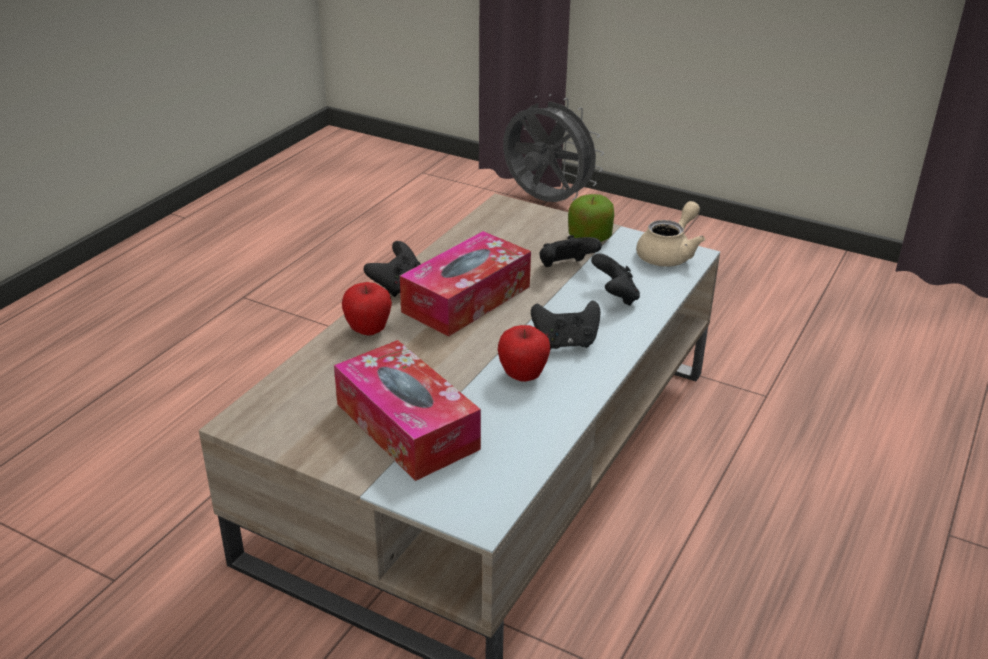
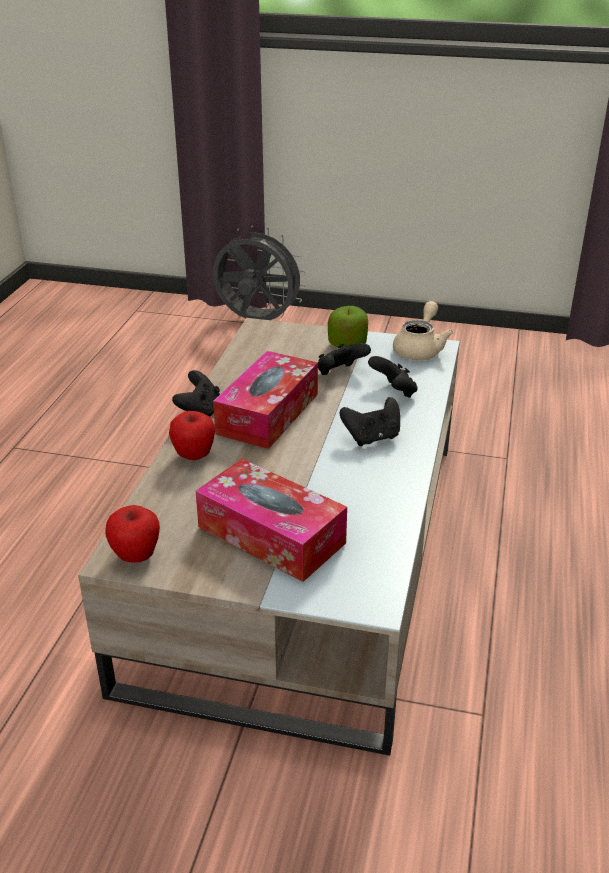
camera: 15 degrees left, 0 degrees up
(523, 376) = (350, 473): apple -> apple (136, 556)

